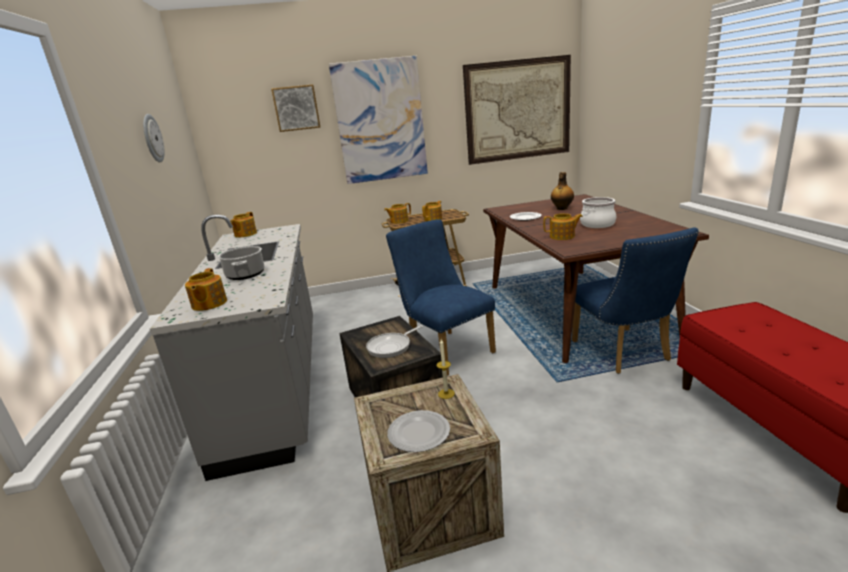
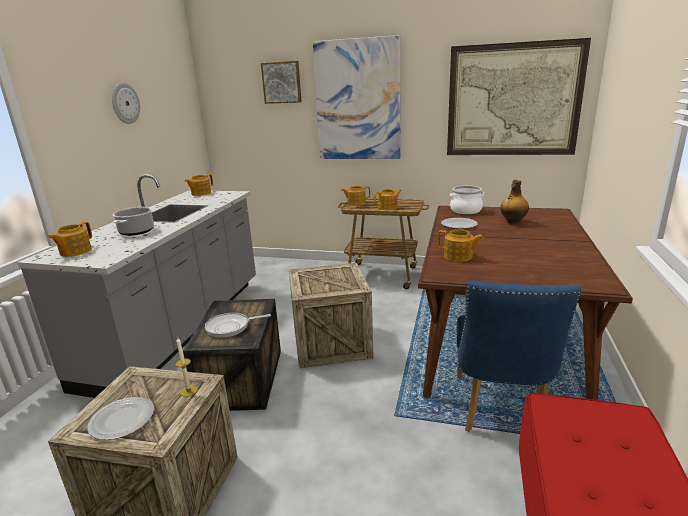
camera: 25 degrees right, 0 degrees up
(446, 349) = (331, 343): blue chair -> crate
(597, 224) = (519, 250): cooking pot -> cooking pot (466, 211)

